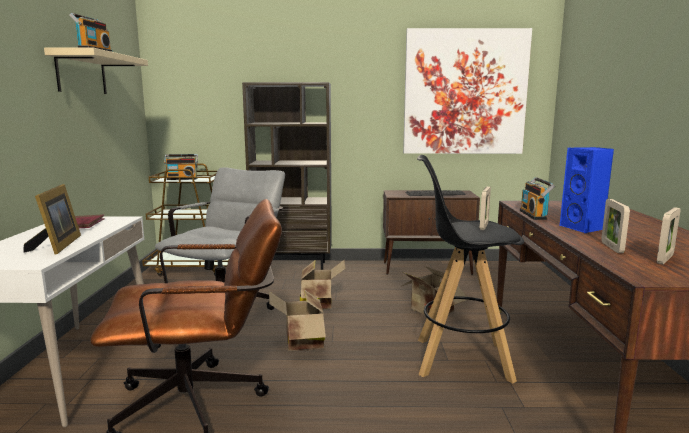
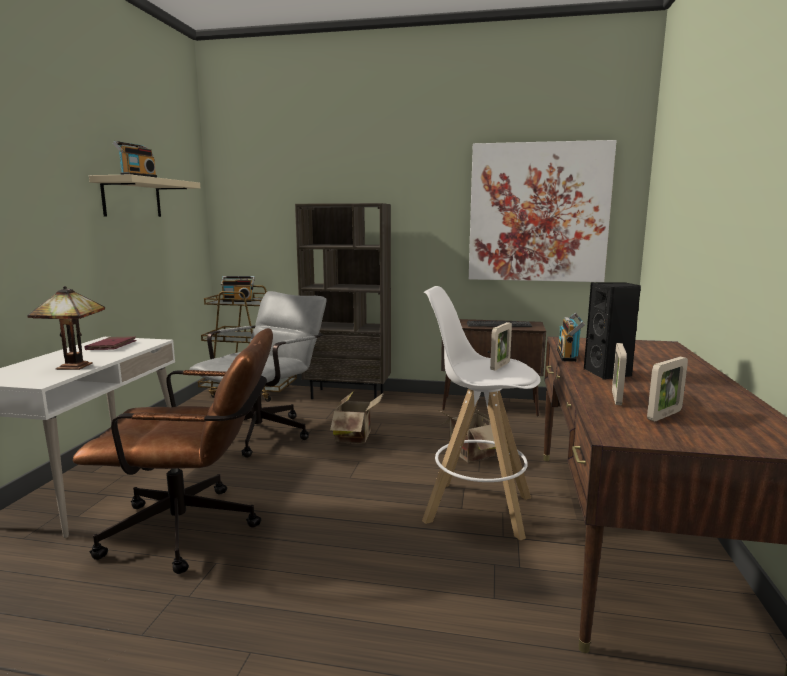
camera: 10 degrees right, 0 degrees up
(58, 245) = (74, 366): picture frame -> table lamp
(300, 343) = (317, 477): cardboard box -> none
(461, 359) = (476, 508): black stool -> white stool
(583, 228) = (608, 373): blue speaker -> black speaker

